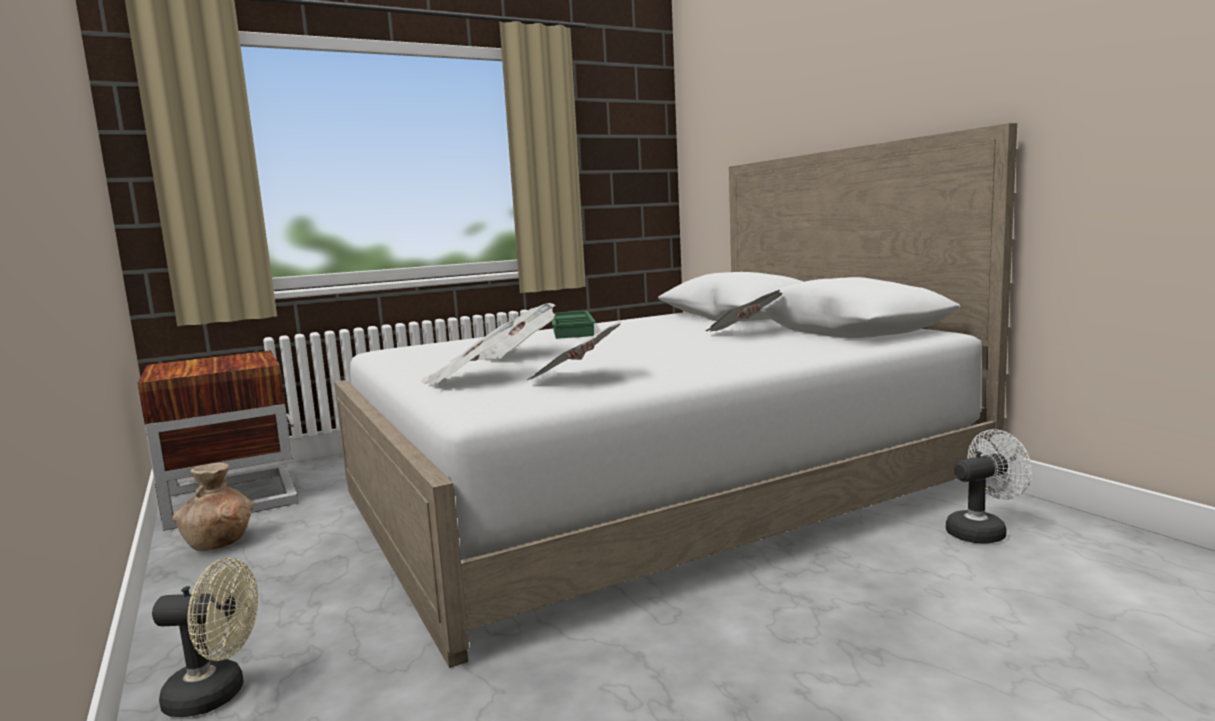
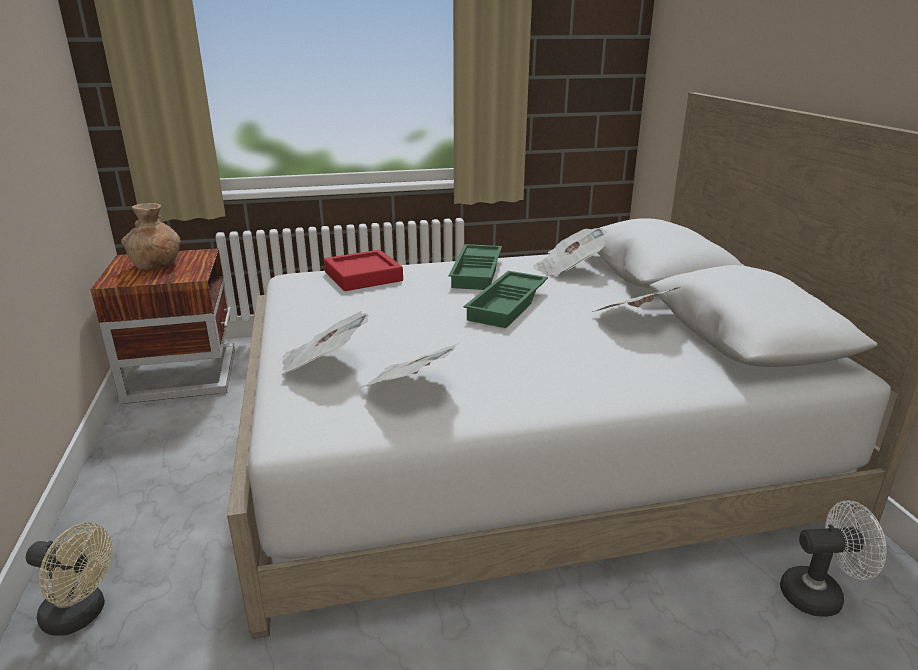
camera: 15 degrees right, 15 degrees up
(219, 543) = (152, 430): brown vase -> brown vase (157, 265)
(458, 342) = (363, 276): none -> red tray
(516, 355) = (394, 318): newspaper -> newspaper (568, 269)
(622, 339) = (508, 305): none -> green tray

